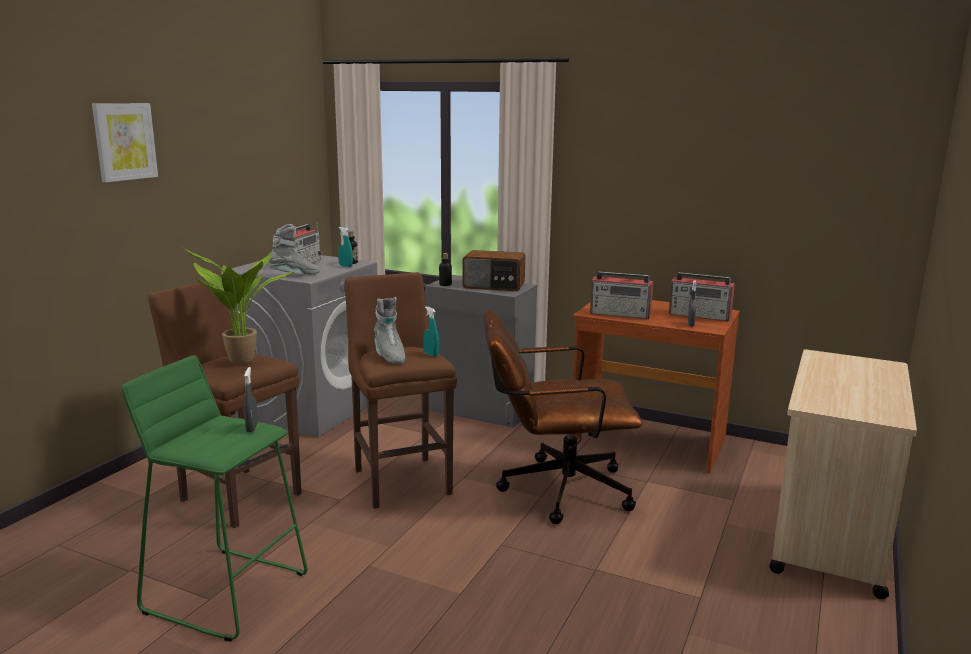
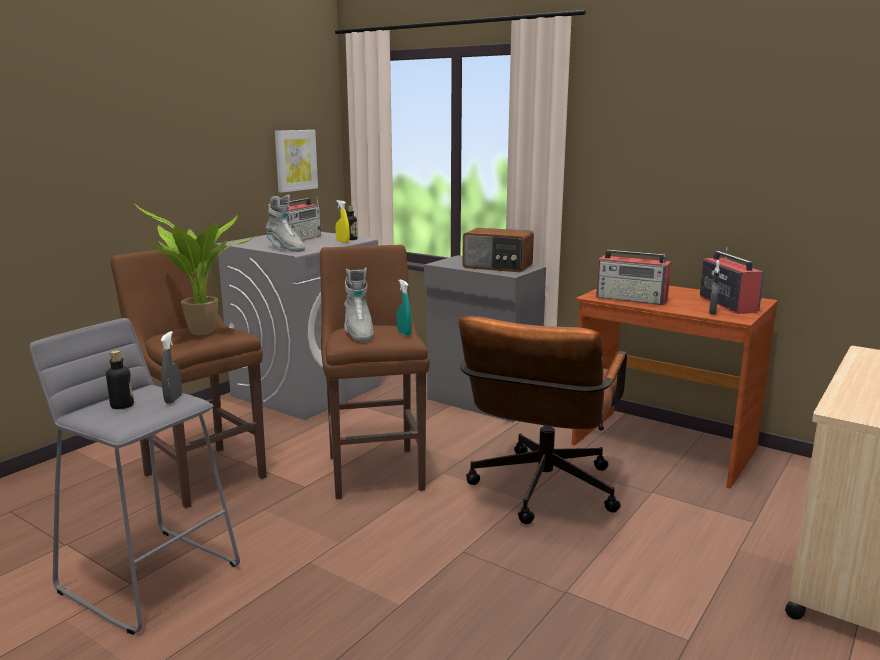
camera: 10 degrees right, 0 degrees up
(124, 141) = (107, 103): picture -> picture (295, 160)
(227, 591) = (151, 577): green stool -> grey stool
(295, 275) = (285, 249): grey boot -> grey boot turned 60 degrees clockwise
(345, 266) = (342, 242): turquoise spray bottle -> yellow spray bottle
(445, 285) = (445, 264): bottle -> bottle (122, 405)
(554, 490) = (540, 494): brown office chair -> brown office chair turned 75 degrees counterclockwise
(700, 316) = (727, 304): radio -> radio turned 135 degrees counterclockwise

